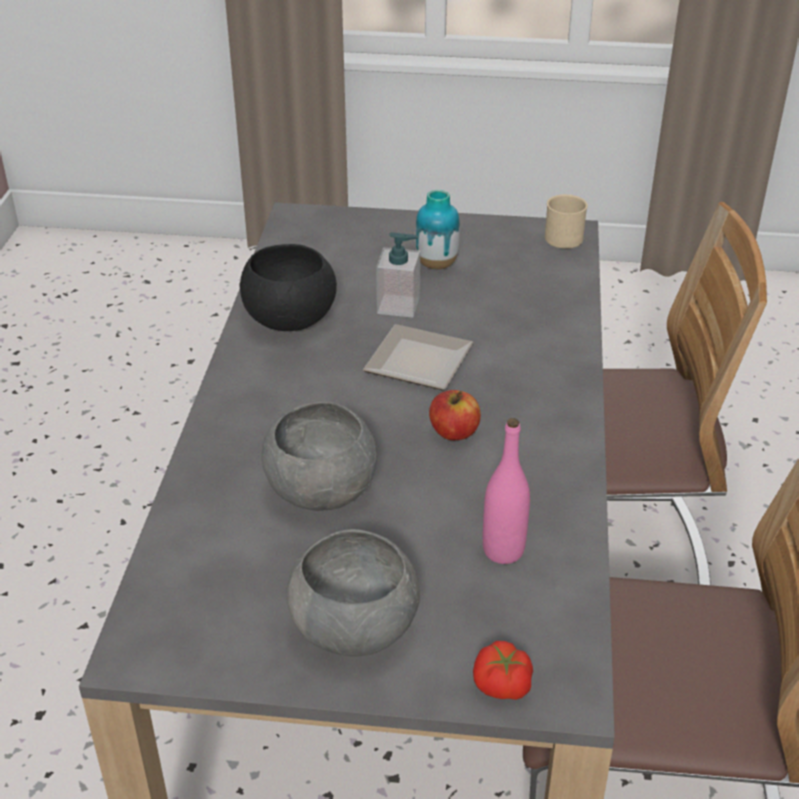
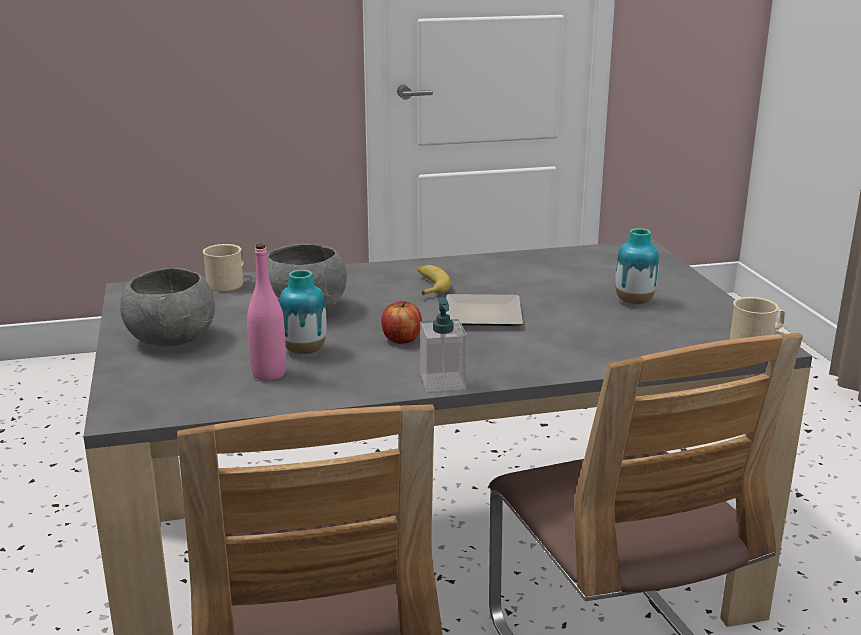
camera: 70 degrees right, 15 degrees down
(178, 546) = (228, 283): none -> beige mug
(290, 318) = (498, 269): black bowl -> none
(310, 378) = (429, 286): none -> banana
(398, 305) = (555, 298): soap dispenser -> soap dispenser (442, 382)
(450, 511) = (304, 351): none -> vase
(502, 685) = (127, 391): tomato -> none

